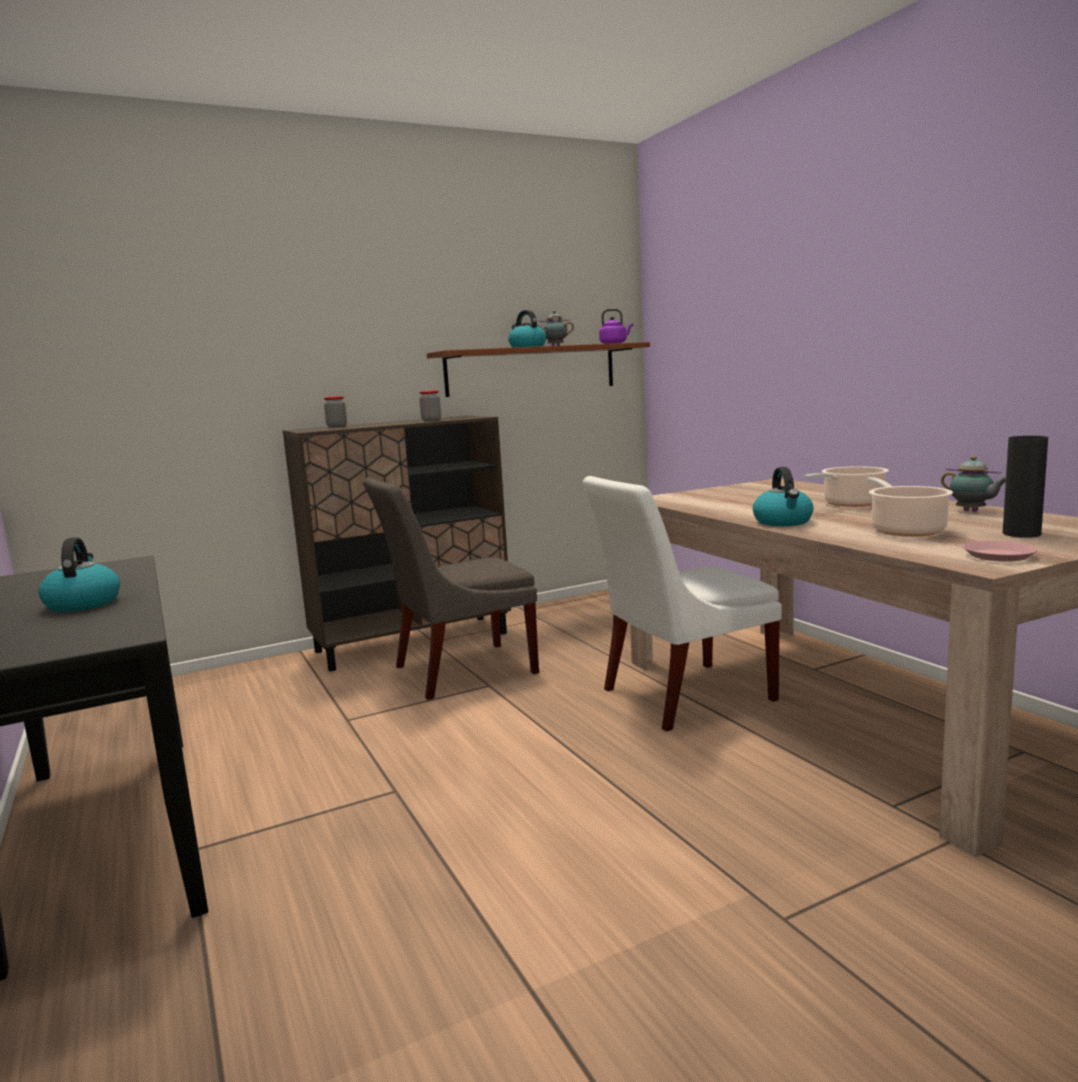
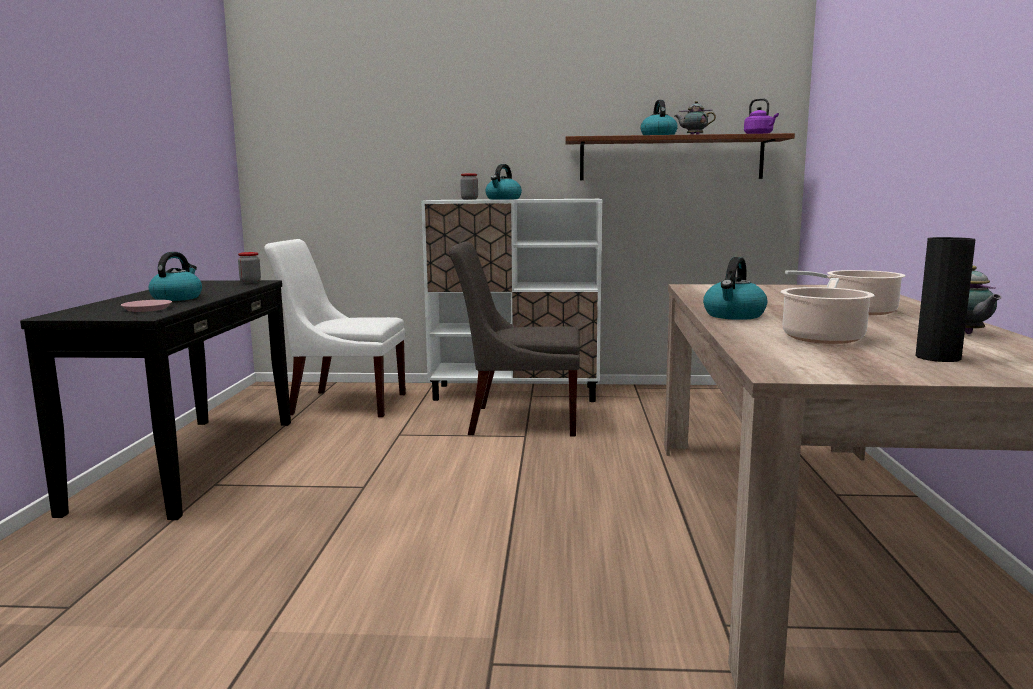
camera: 30 degrees right, 0 degrees up
(382, 424) = (503, 199): none -> kettle
(413, 642) = (516, 393): brown cabinet -> white cabinet
(431, 420) = (544, 199): jar -> jar (250, 282)
(680, 696) = (666, 482): white chair -> white chair (343, 403)
(999, 556) = (834, 368): pink plate -> pink plate (147, 309)

